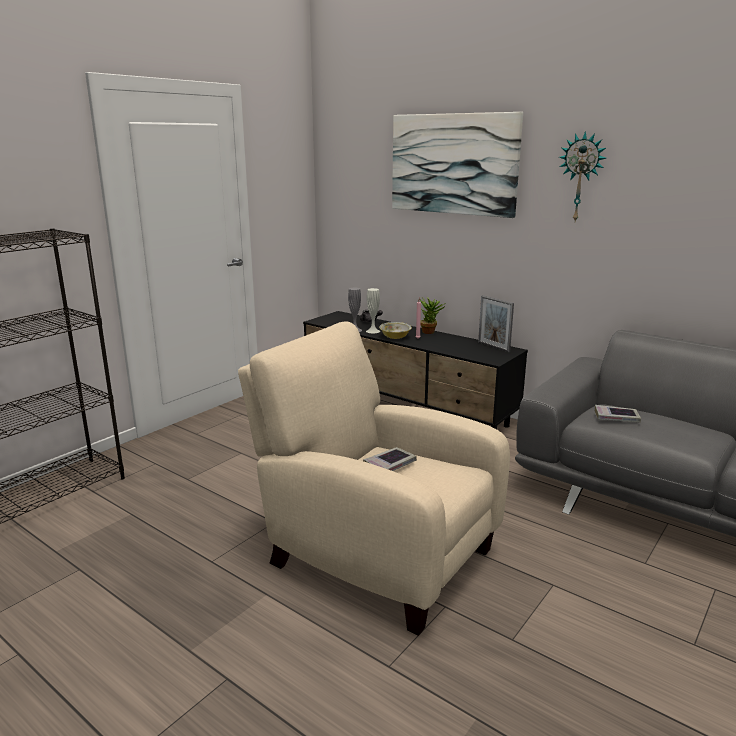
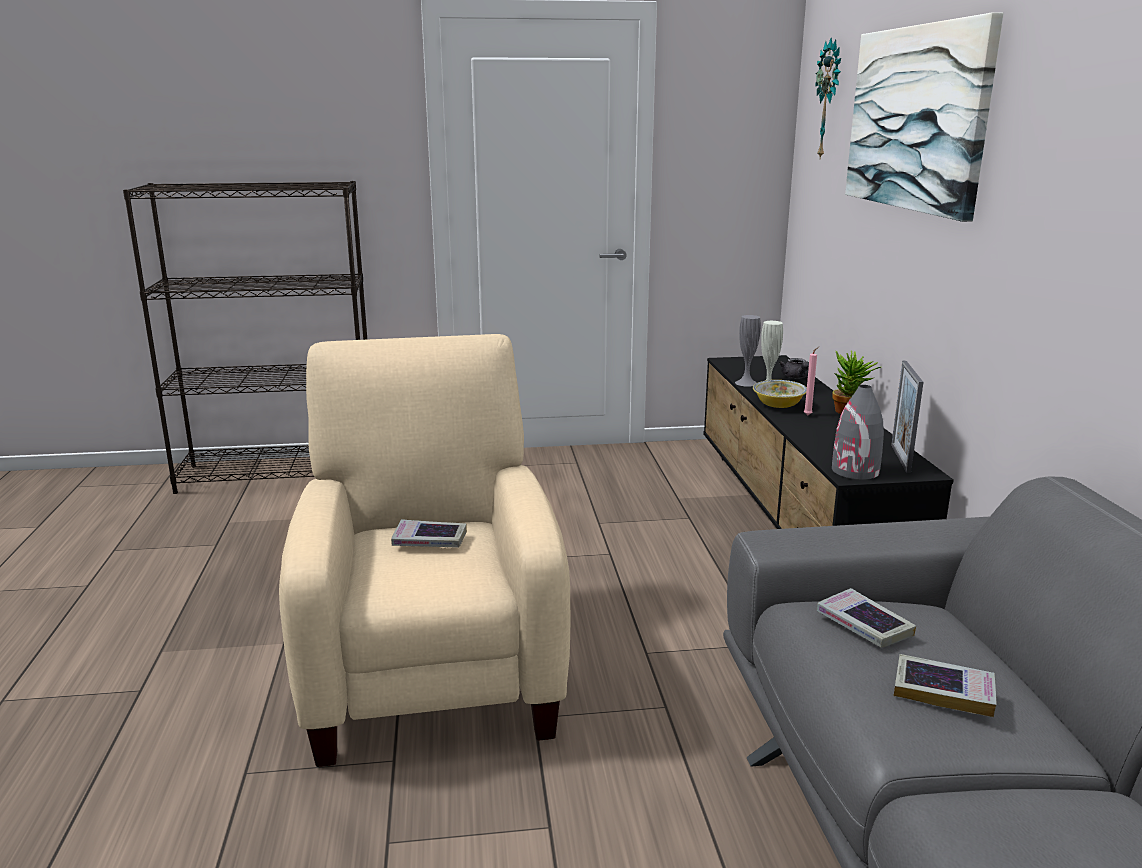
camera: 45 degrees right, 0 degrees up
(491, 358) = (855, 471): none -> grey vase
(581, 177) = (1064, 144): wall clock -> wall clock (830, 100)
(679, 428) = (943, 691): none -> book

